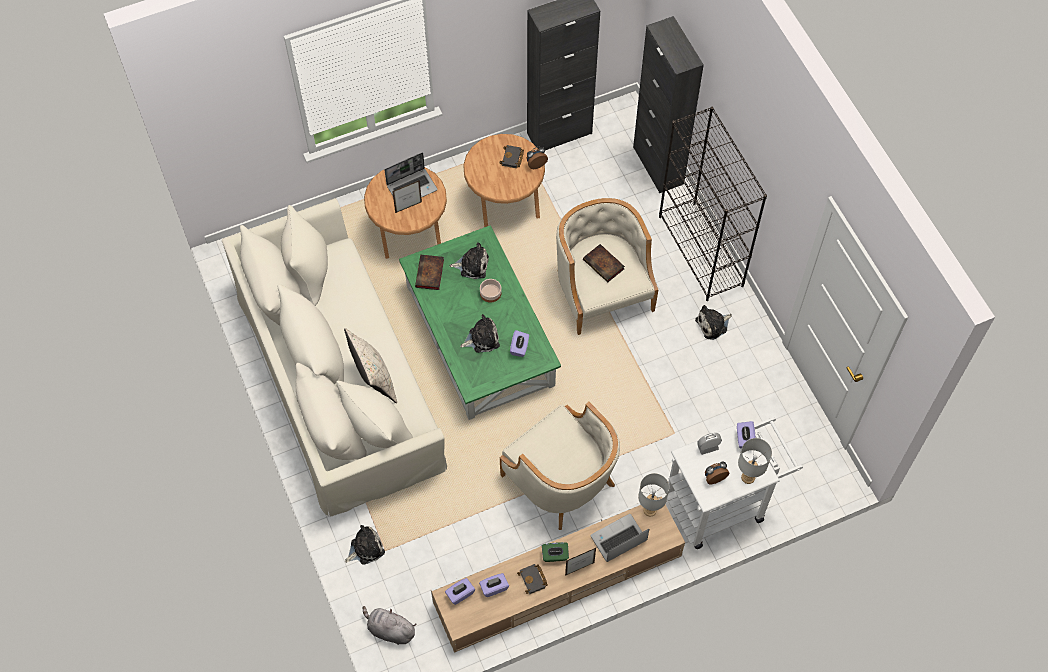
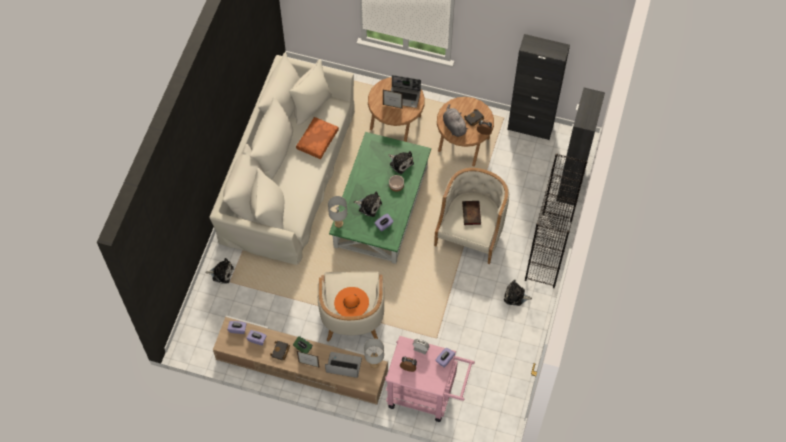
camera: 40 degrees right, 0 degrees up
(354, 307) = (317, 140): none -> orange pillow
(373, 379) = (292, 185): beige pillow -> none
(390, 630) = (195, 323): grey plush toy -> grey plush toy (454, 126)
(430, 274) = (373, 152): book -> none
(566, 460) = (351, 302): none -> orange hat
(722, 503) = (426, 395): white cart -> pink cart
(747, 477) = (426, 381): grey table lamp -> grey table lamp (338, 223)

